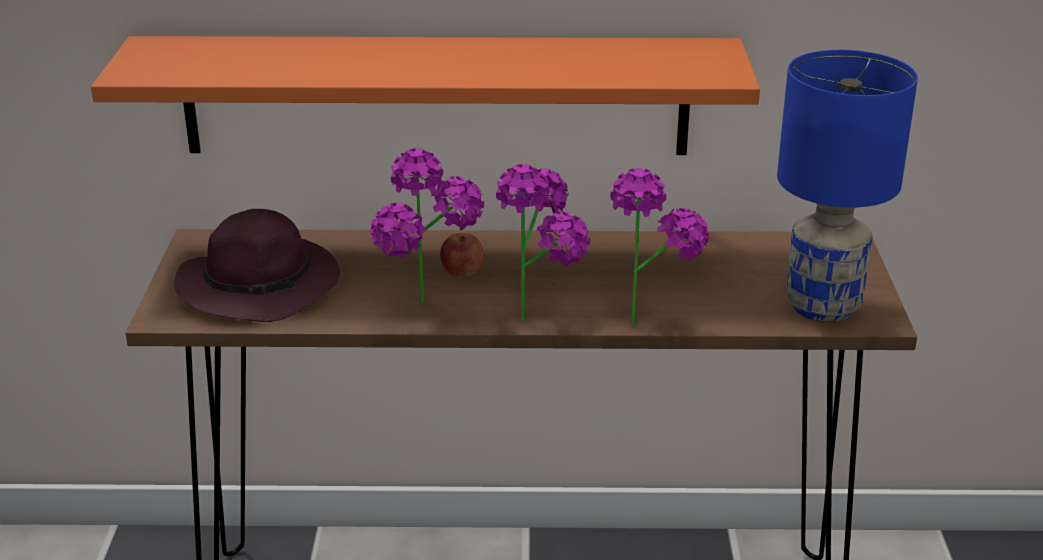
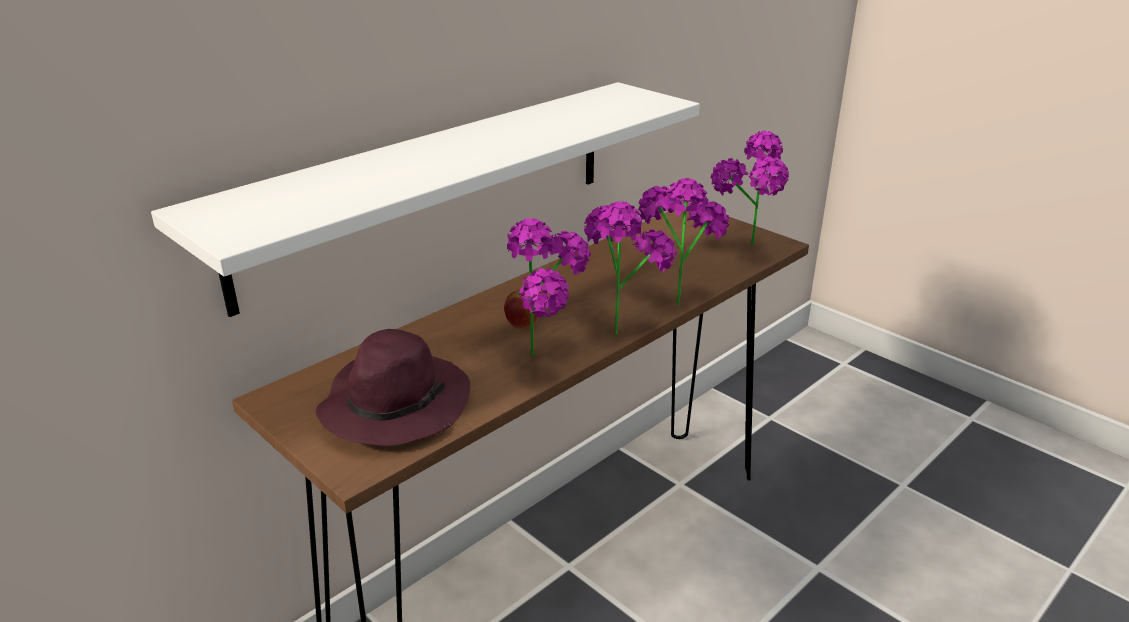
camera: 45 degrees left, 0 degrees up
(436, 95) = (433, 187): orange shelf -> white shelf
(823, 307) = (745, 249): blue table lamp -> potted plant

